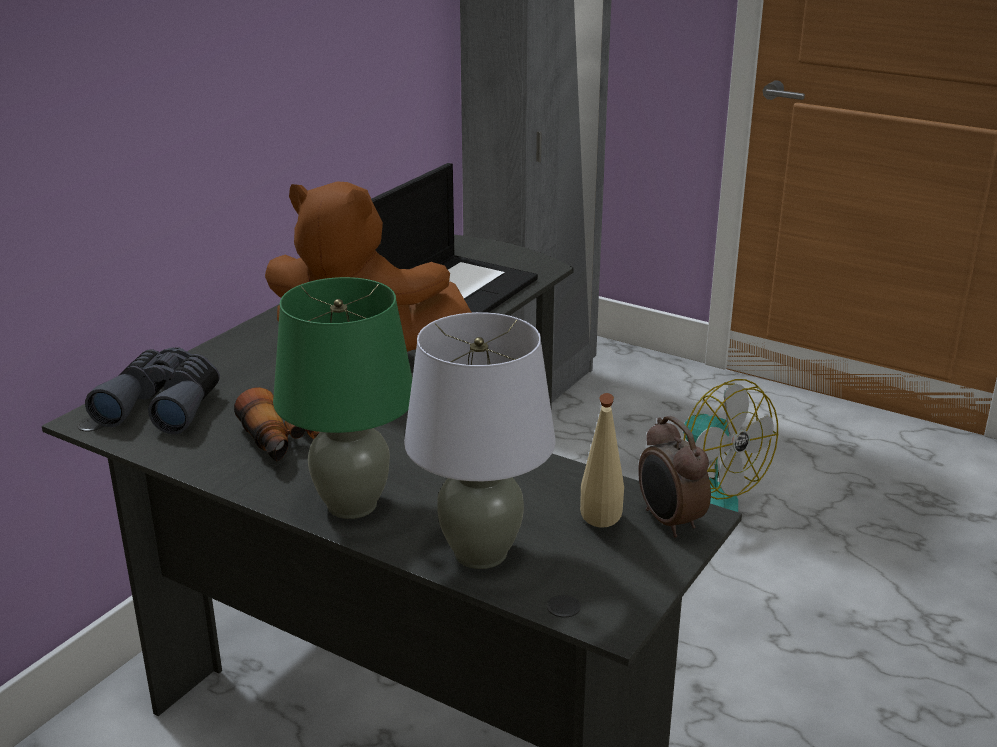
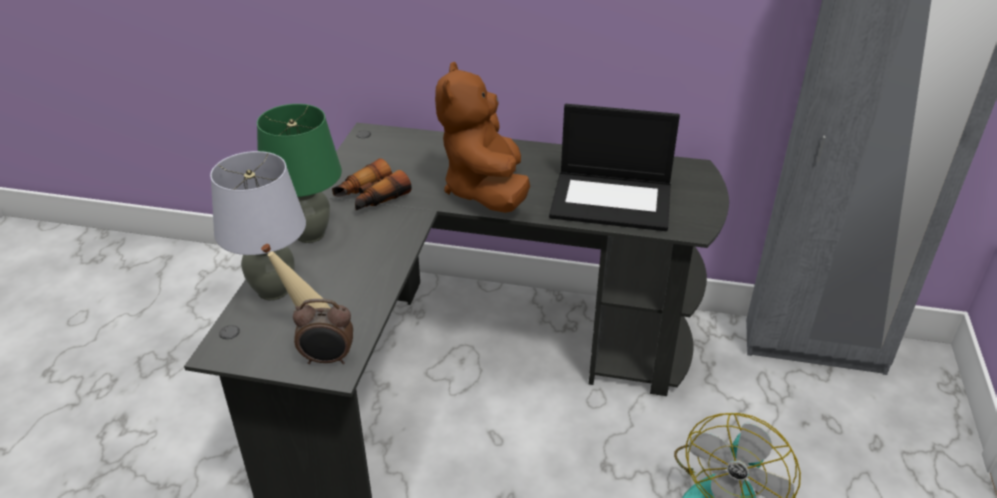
camera: 70 degrees right, 10 degrees up
(164, 405) = (391, 146): grey binoculars -> none
(669, 522) = (328, 359): alarm clock -> alarm clock turned 135 degrees counterclockwise

